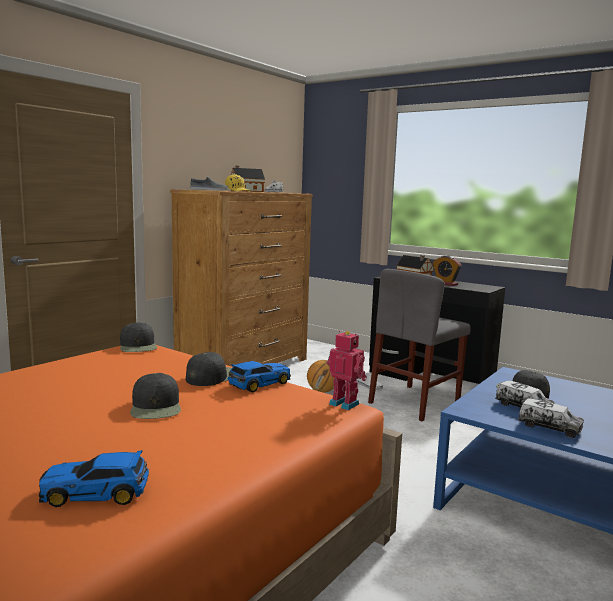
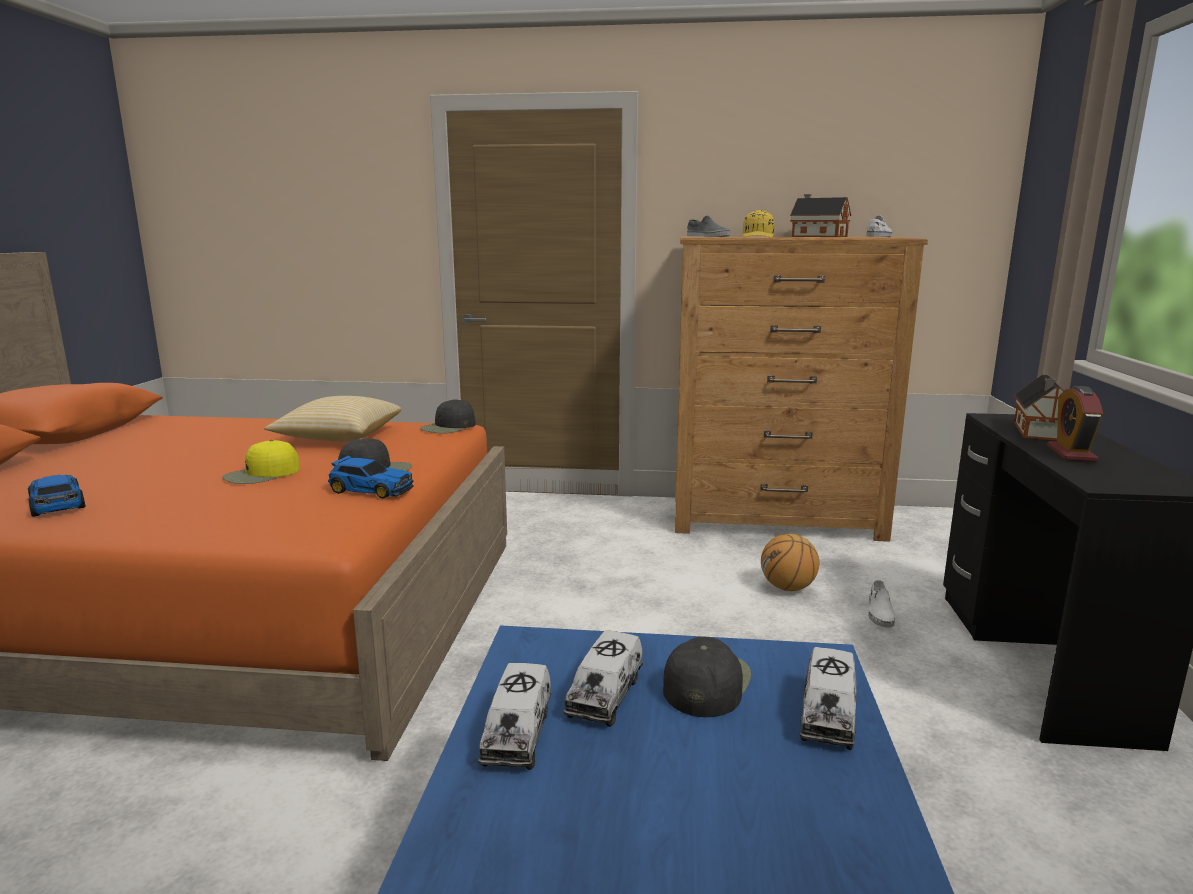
camera: 60 degrees right, 5 degrees up
(92, 374) = (338, 438): none -> pillow
(156, 407) = (262, 474): black cap -> yellow cap
(345, 403) = (334, 537): toy robot -> none
(415, 402) = (887, 672): grey chair -> none
(553, 383) = (828, 715): none -> toy truck

